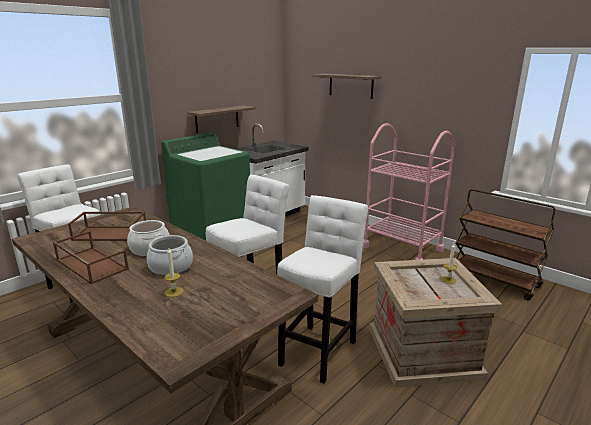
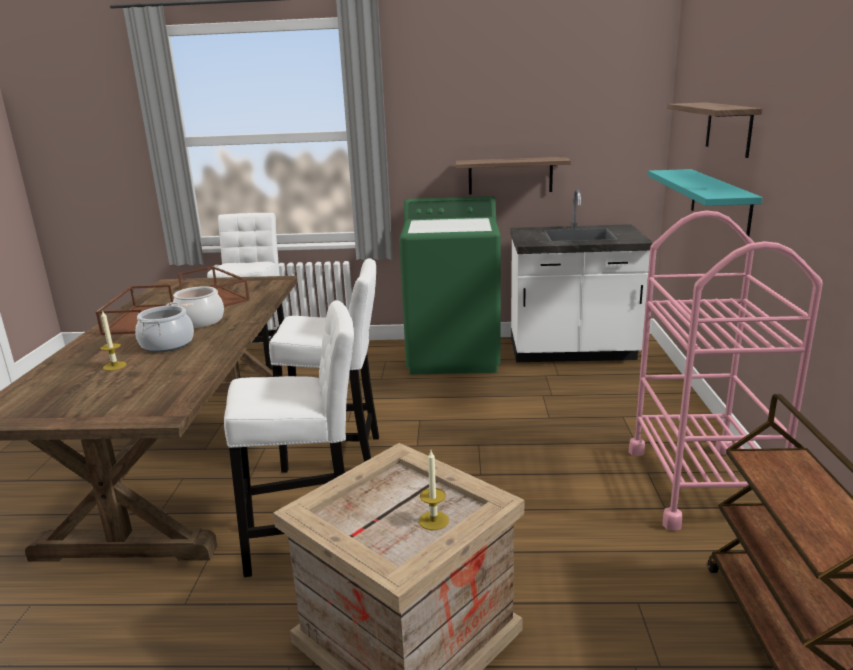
camera: 50 degrees right, 0 degrees up
(349, 121) = (720, 203): none -> turquoise shelf

